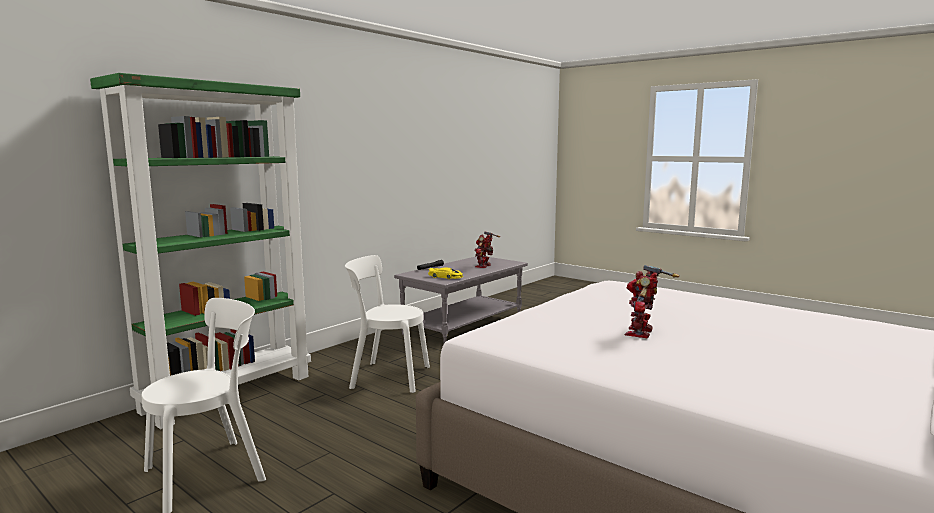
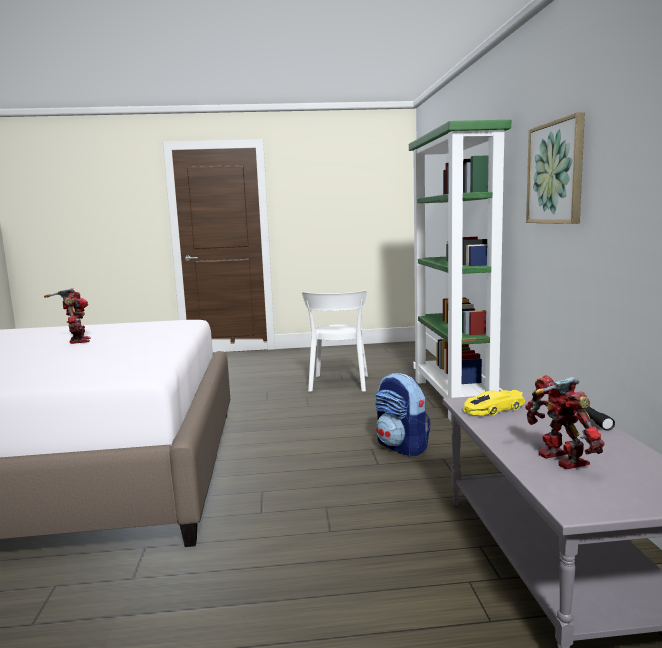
camera: 135 degrees right, 0 degrees up
(330, 146) = (556, 173): none -> picture
(386, 377) = (402, 447): white chair -> backpack

